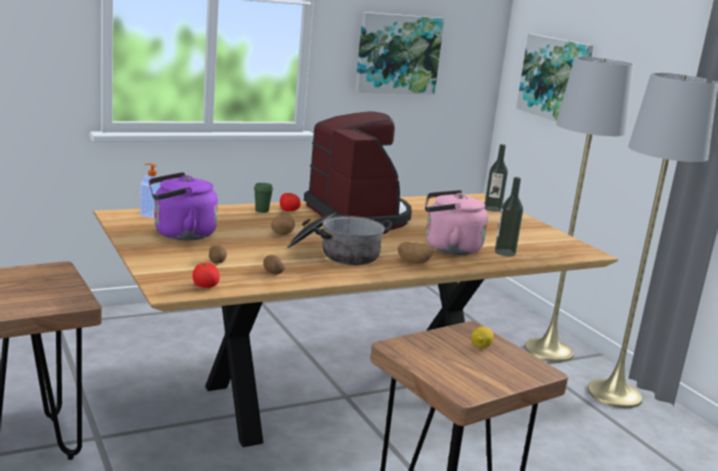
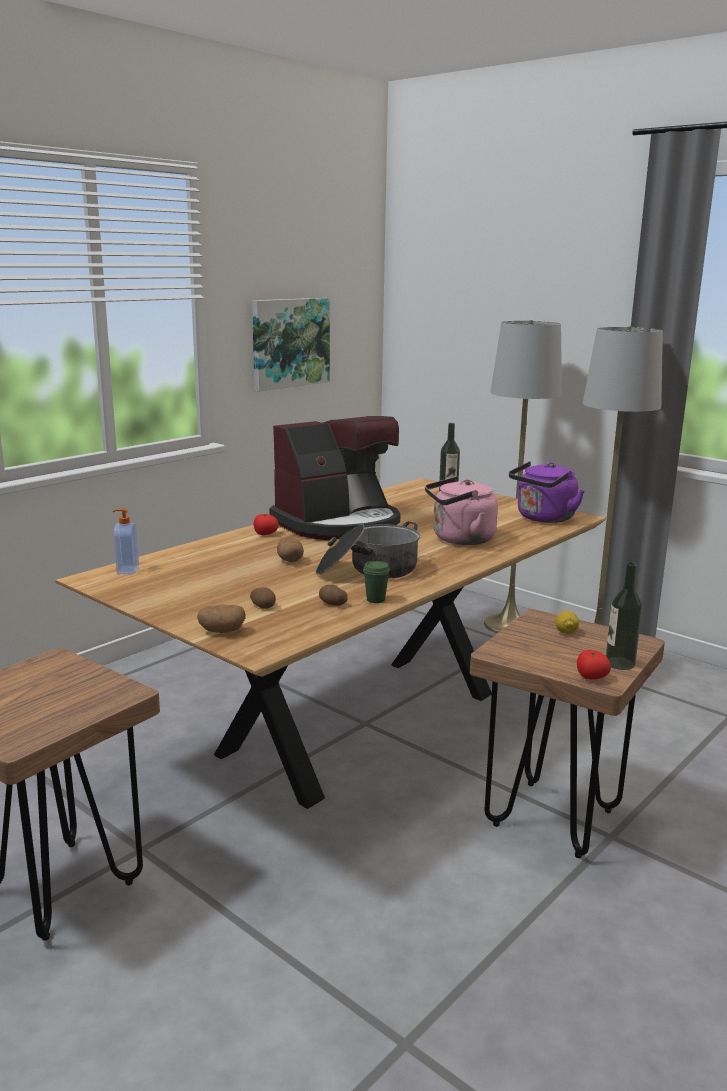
camera: 20 degrees left, 0 degrees up
(180, 234) = (187, 585): purple kettle -> purple kettle (543, 518)
(205, 286) = (286, 636): tomato -> tomato (591, 677)
(262, 210) = (238, 540): green cup -> green cup (375, 599)
(359, 215) = (339, 524): coffee machine -> coffee machine turned 105 degrees clockwise
(413, 262) = (447, 561): potato -> potato (221, 631)
(505, 252) = (511, 533): bottle -> bottle (620, 663)
(555, 79) = (454, 348): picture -> none

